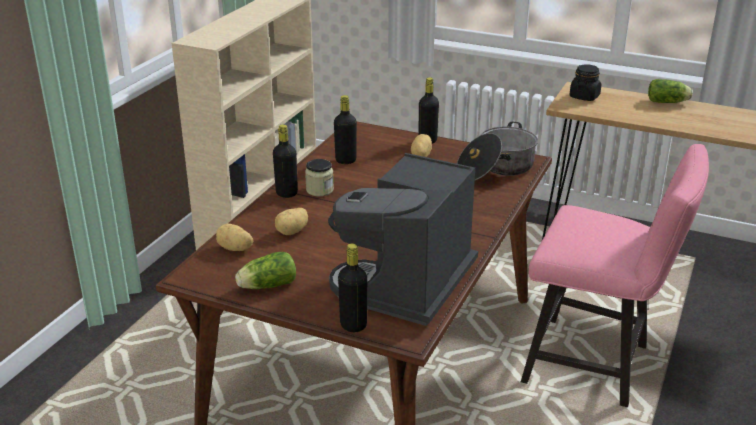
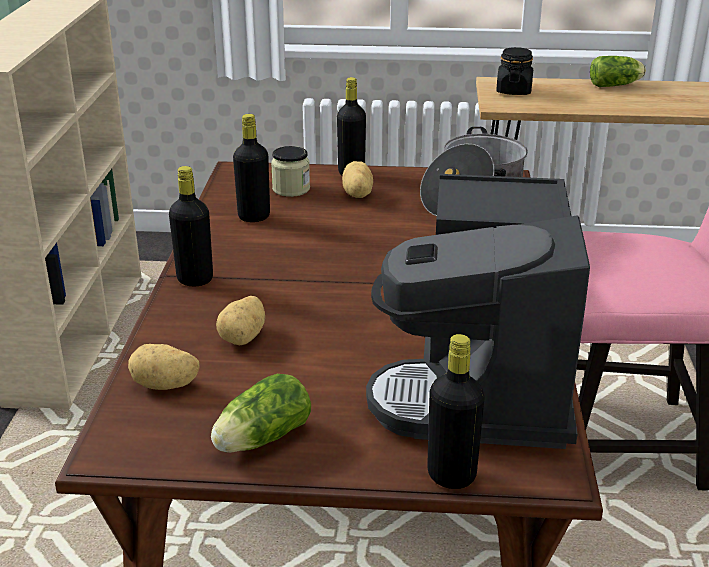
camera: 20 degrees left, 0 degrees up
(319, 190) = (244, 266): jar -> jar (291, 189)

